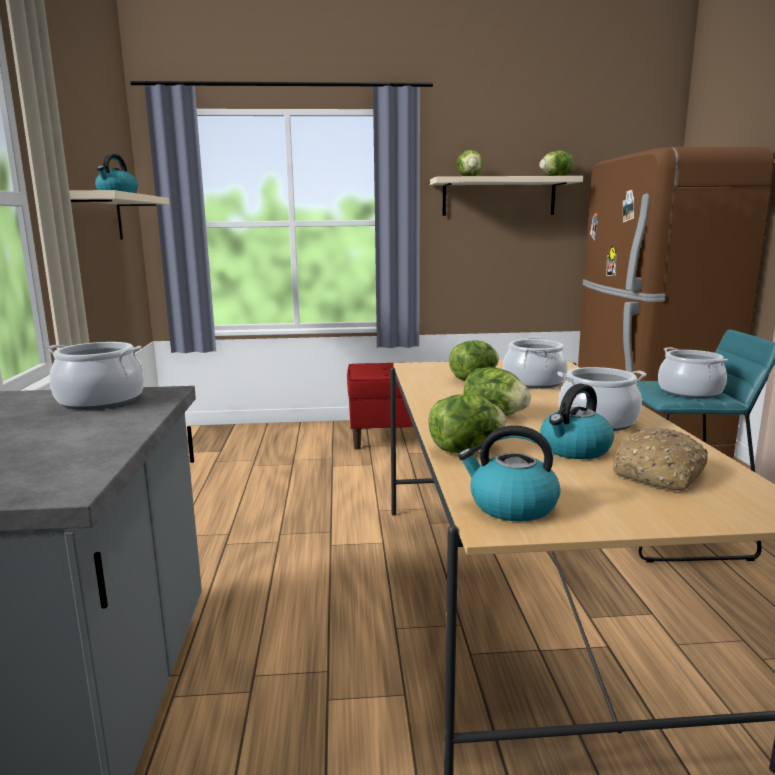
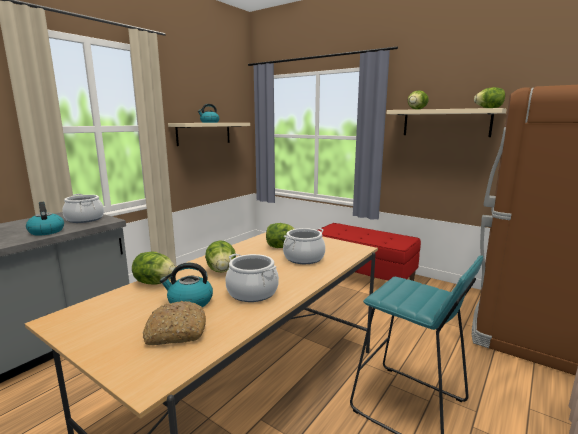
camera: 40 degrees right, 0 degrees up
(511, 506) = (83, 315): kettle -> kettle (46, 231)
(690, 392) = (409, 297): cooking pot -> none

